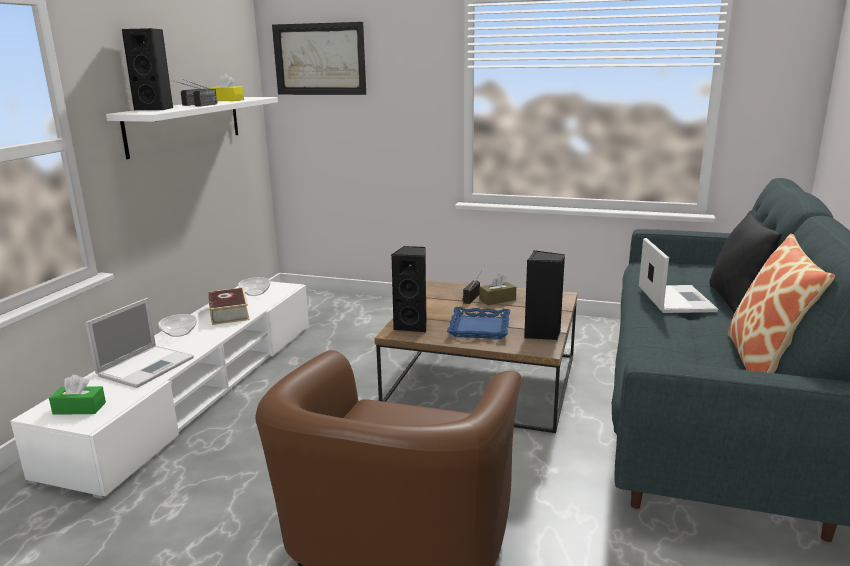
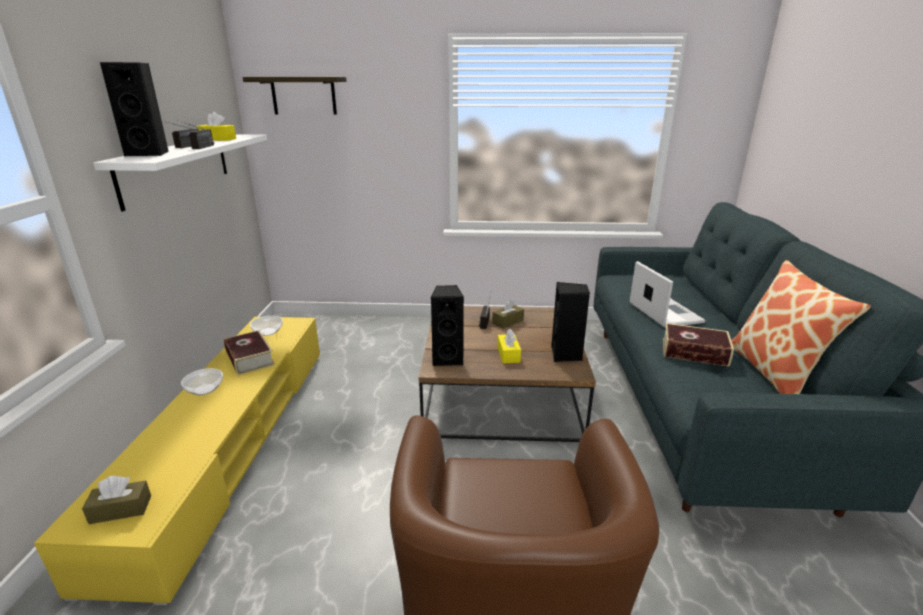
camera: 15 degrees left, 5 degrees up
(79, 408) = (121, 509): green tissue box -> brown tissue box
(147, 366) = (183, 438): laptop -> none
(198, 389) = (231, 441): white tv stand -> yellow tv stand
(320, 59) = (303, 95): picture -> shelf
(479, 327) = (508, 354): blue tray -> yellow tissue box
(679, 337) = (694, 352): none -> book
(734, 300) = (707, 309): black pillow -> none

